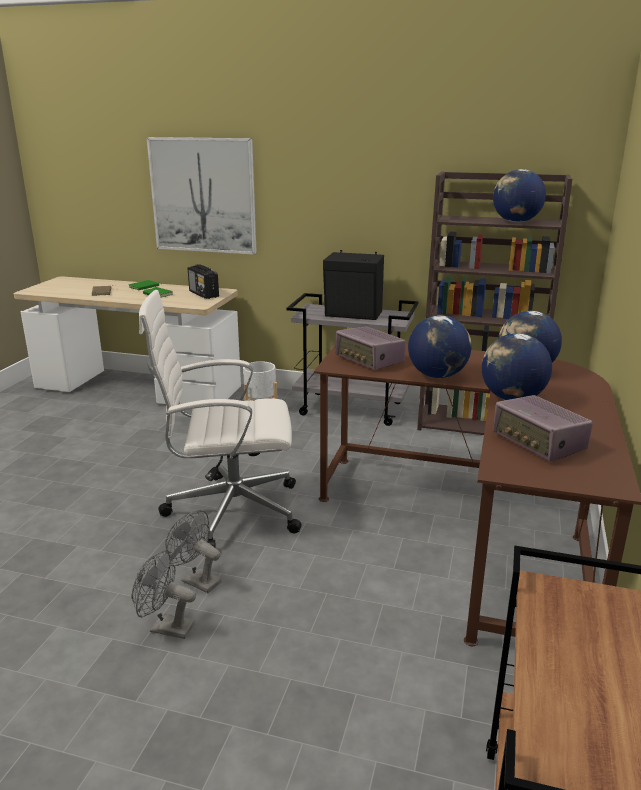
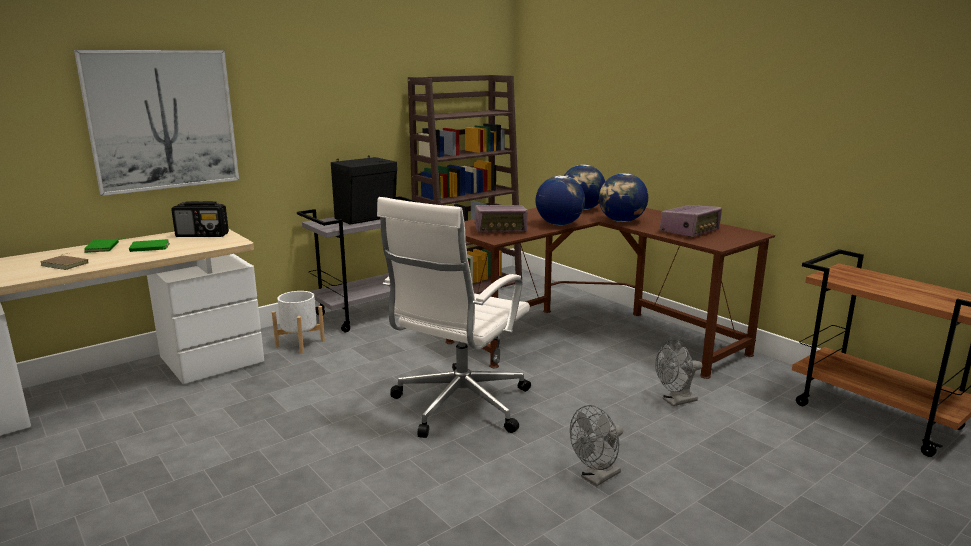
camera: 55 degrees left, 5 degrees down
(196, 580) = (545, 448): grey fan -> grey fan (675, 401)
(515, 222) = (477, 113): globe -> none
(539, 443) = (690, 231): radio -> radio turned 45 degrees counterclockwise

